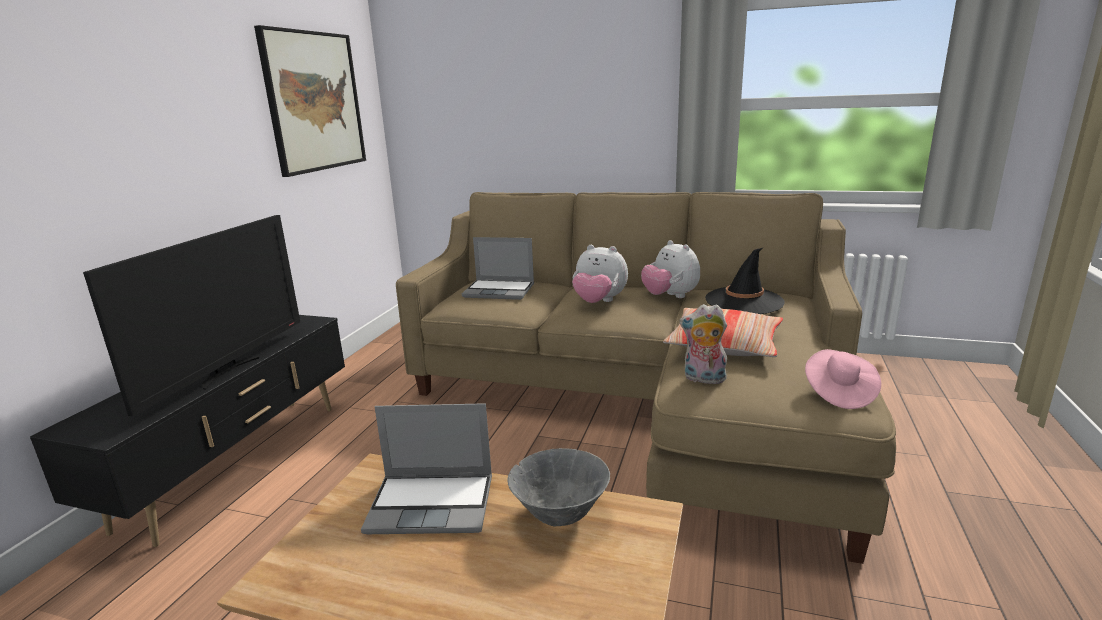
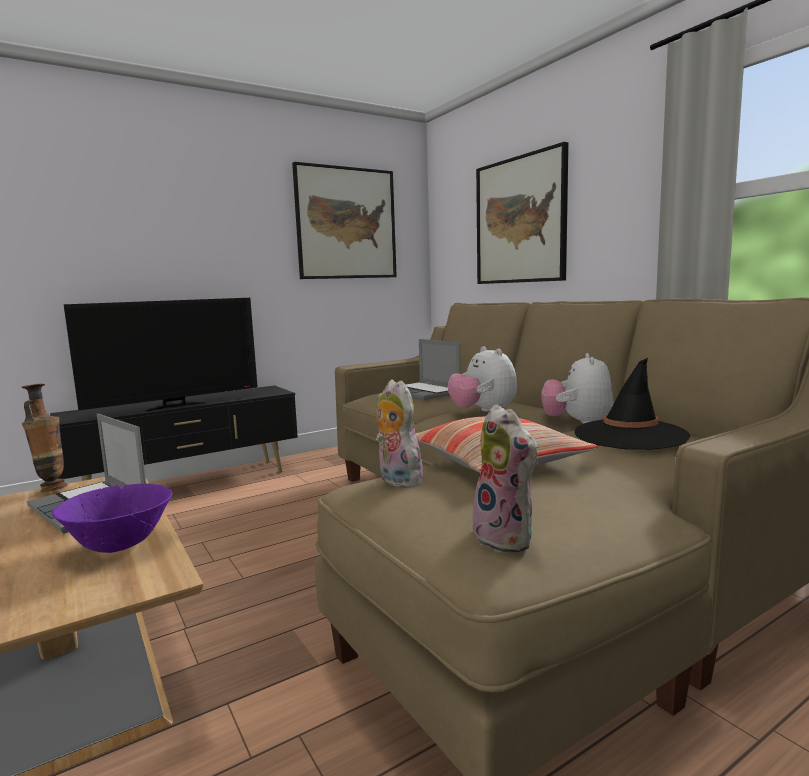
camera: 40 degrees right, 10 degrees down
(324, 510) = (52, 489): none -> vase
(518, 105) = (520, 220): none -> picture
(560, 515) = (119, 547): grey bowl -> purple bowl
(838, 393) = (507, 538): pink hat -> plush toy

